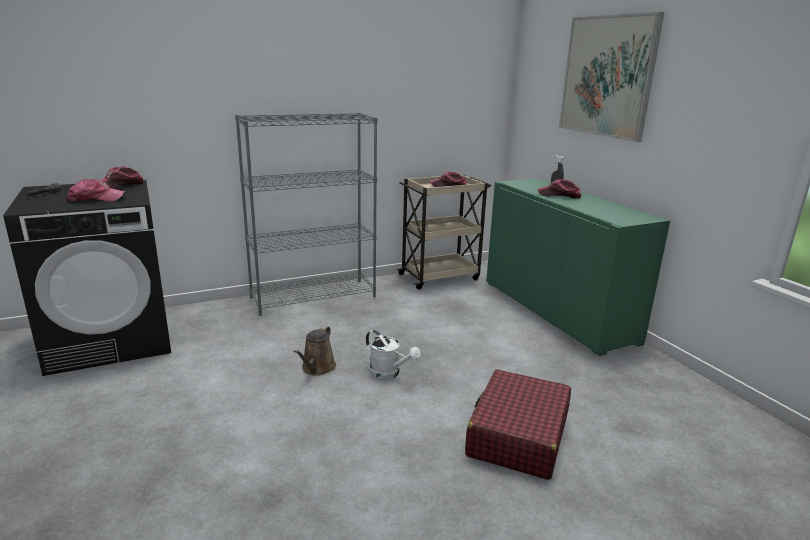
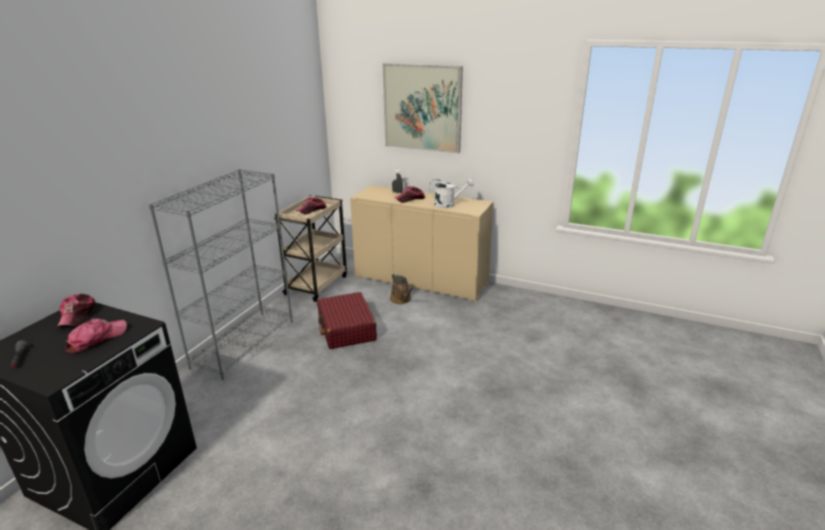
camera: 40 degrees left, 5 degrees up
(317, 368) = (331, 395): brown watering can -> brown watering can (401, 300)
(389, 373) = (381, 373): white watering can -> white watering can (448, 205)
(517, 436) = (494, 371): red suitcase -> red suitcase (346, 329)
(556, 311) = (421, 280): green cabinet -> beige cabinet

